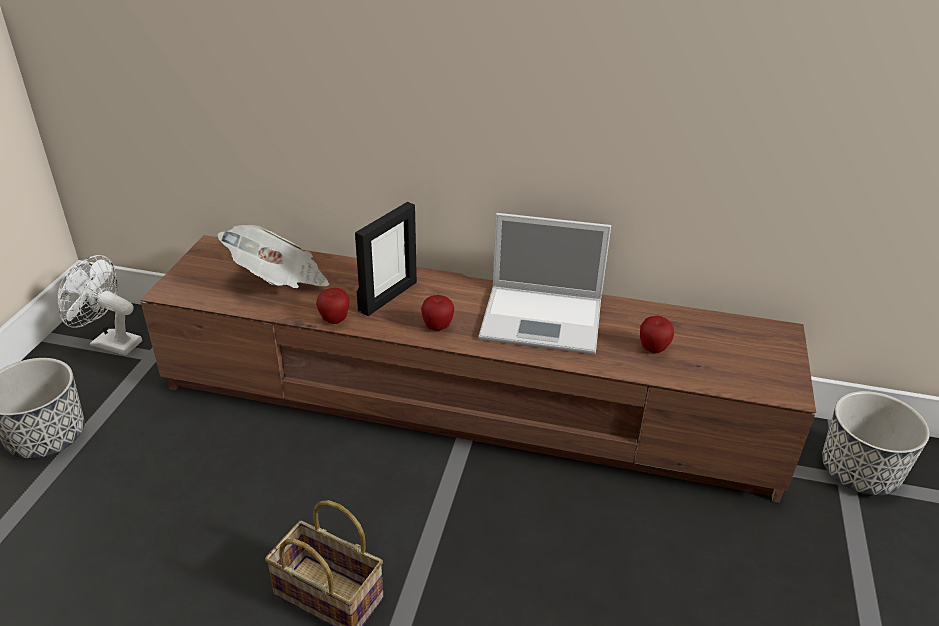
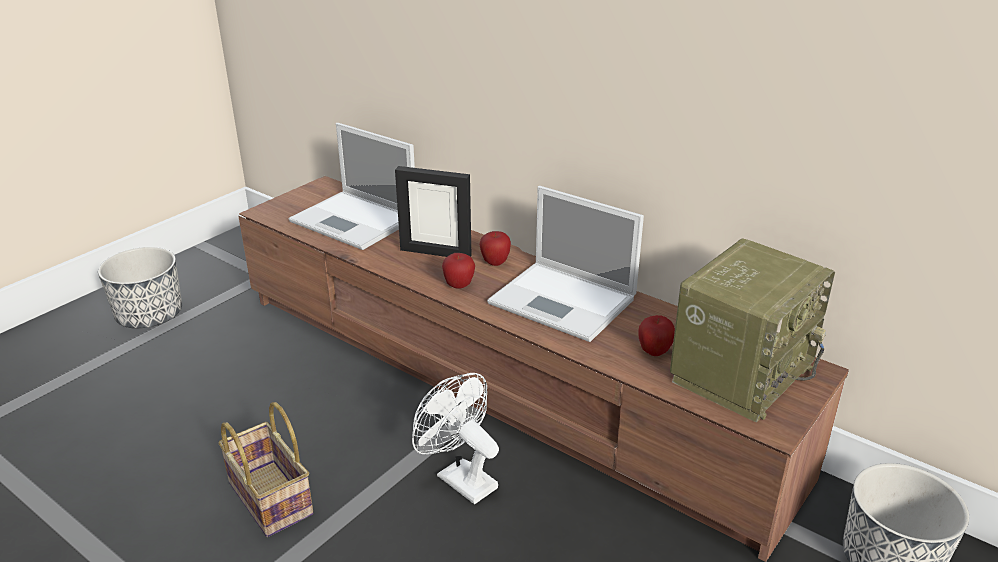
camera: 25 degrees right, 5 degrees down
(109, 342) = (241, 258): white fan -> white fan (459, 478)
(279, 280) = (356, 221): newspaper -> laptop
(334, 320) = (375, 260): apple -> apple (495, 262)
(388, 296) = (436, 252): picture frame -> picture frame turned 45 degrees clockwise
(731, 349) = (741, 372): none -> radio

